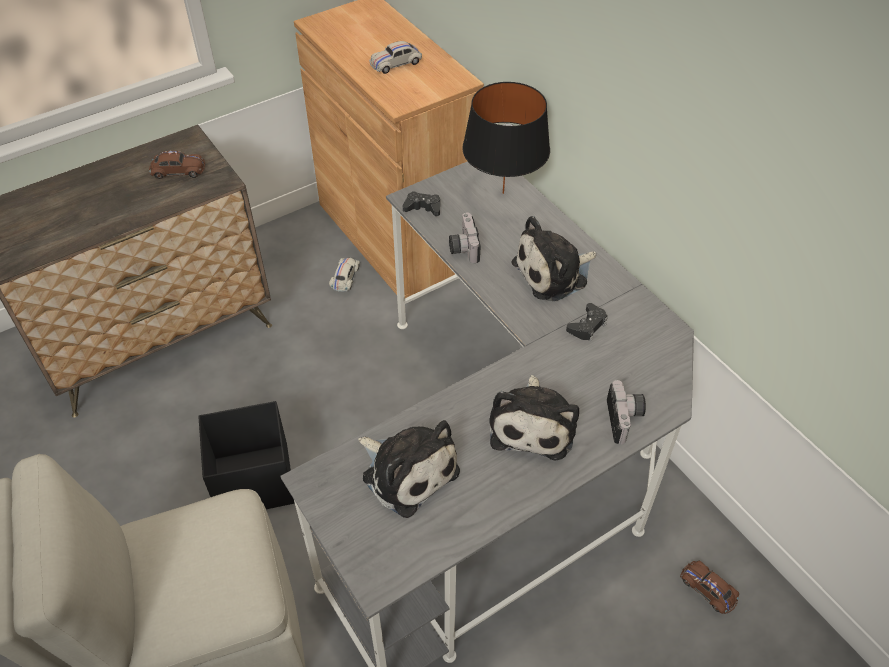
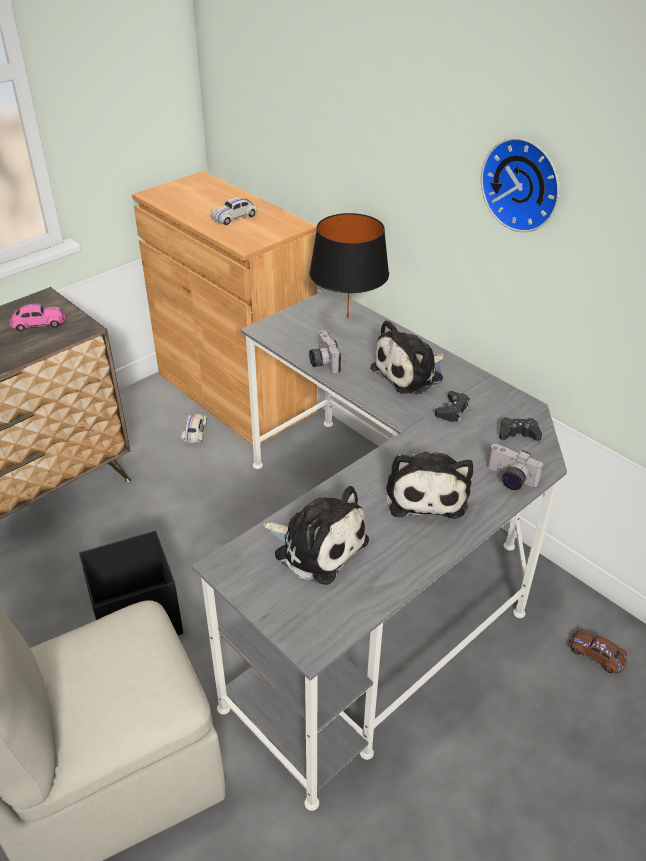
camera: 10 degrees left, 10 degrees down
(178, 171) = (38, 323): brown toy car -> pink toy car
(423, 208) = (277, 335): black game controller -> black game controller (518, 434)
(625, 419) = (509, 479): camera -> camera turned 135 degrees clockwise
(690, 97) = (523, 183): none -> wall clock

